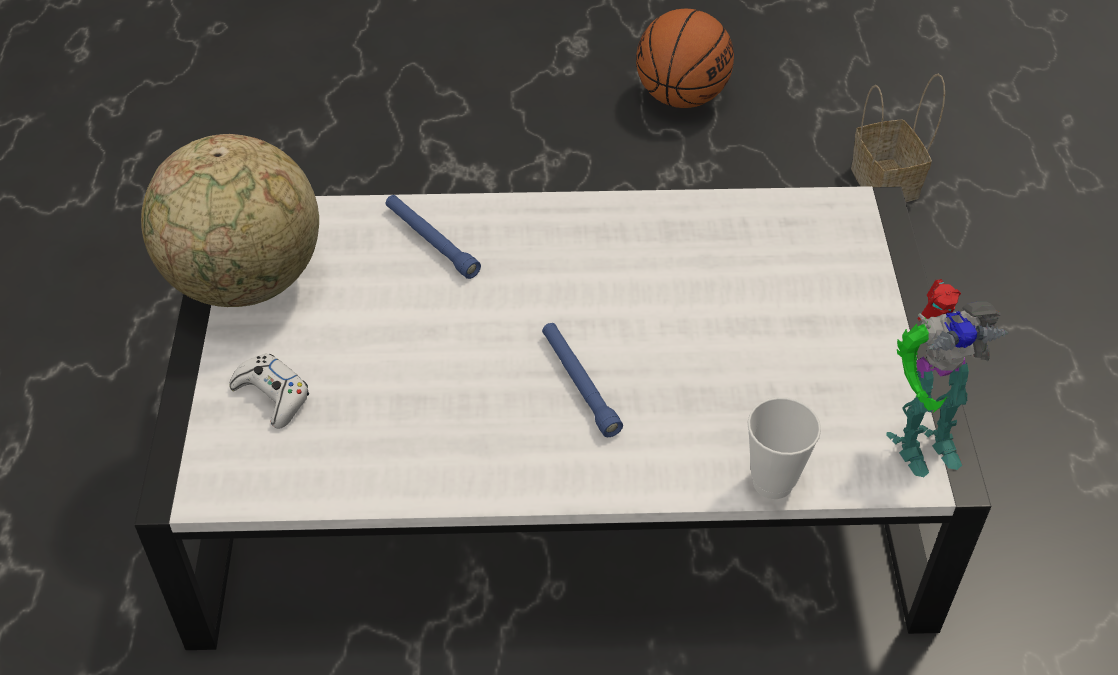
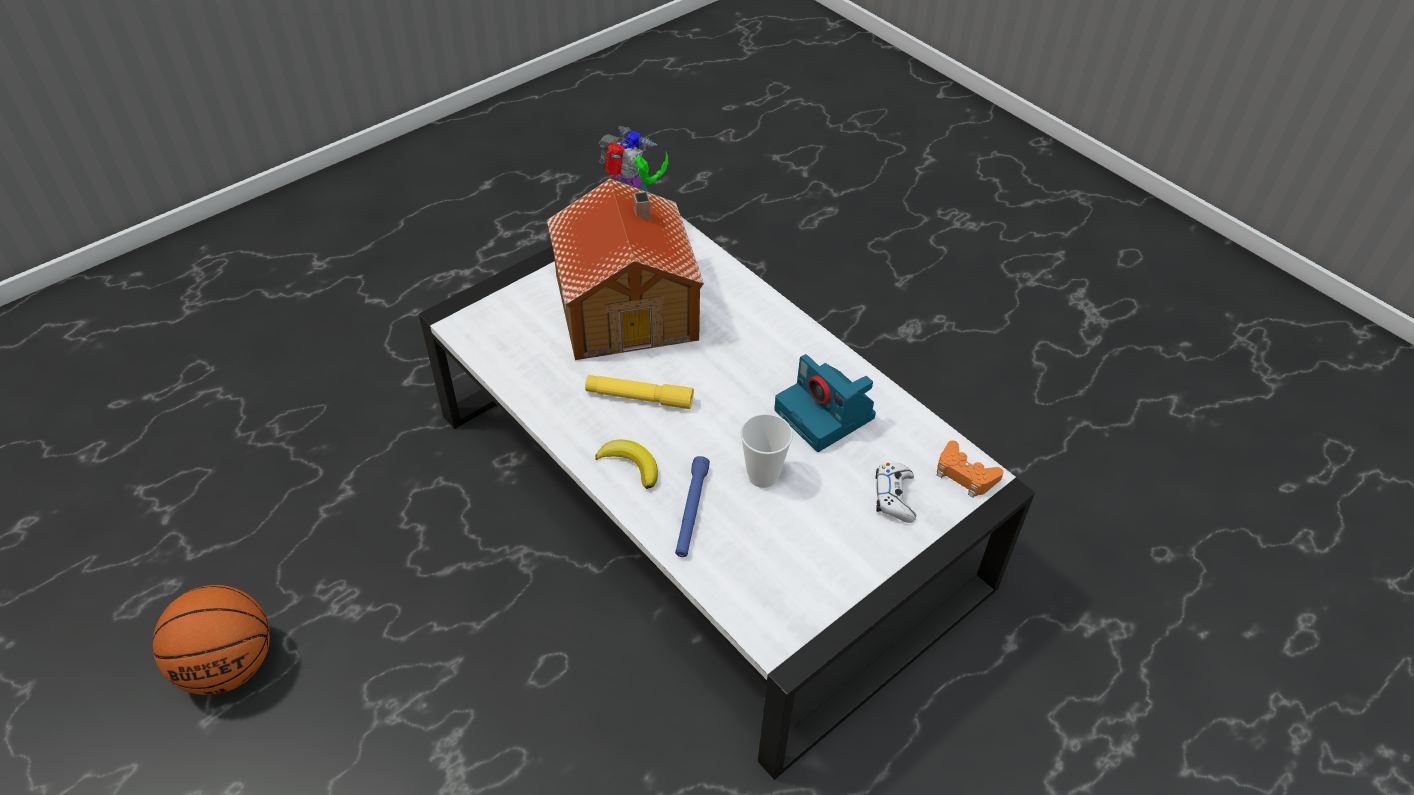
camera: 130 degrees left, 0 degrees up
(224, 477) = (965, 474): none -> orange game controller
(246, 281) = (831, 588): globe -> none
(428, 417) = (826, 415): none -> camera
(529, 231) = (631, 465): none -> banana
(579, 384) = (733, 366): blue flashlight -> none
(610, 283) = (639, 397): none -> yellow flashlight
(767, 352) = (628, 305): none -> toy house
(772, 482) = (718, 264): cup -> cup (763, 476)
(887, 184) = (273, 470): basket -> none

